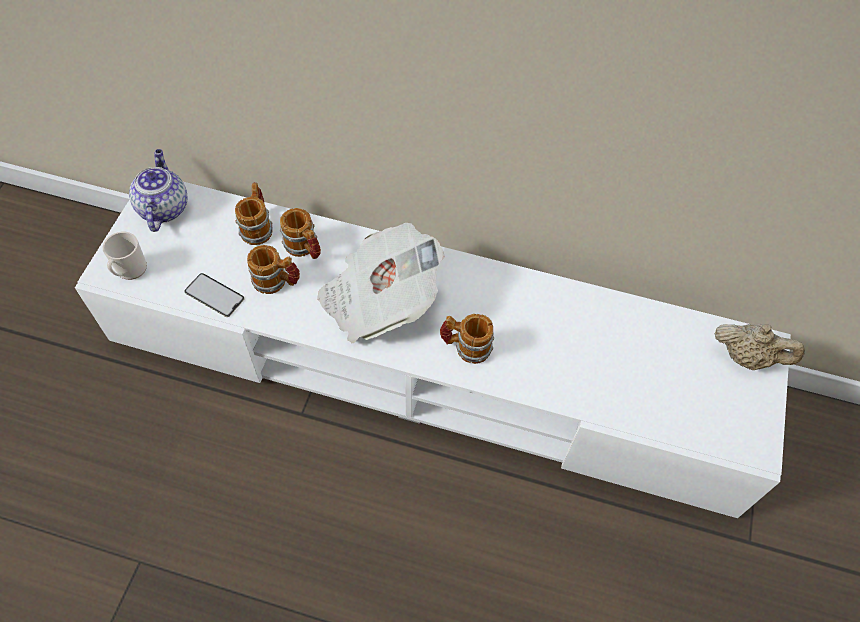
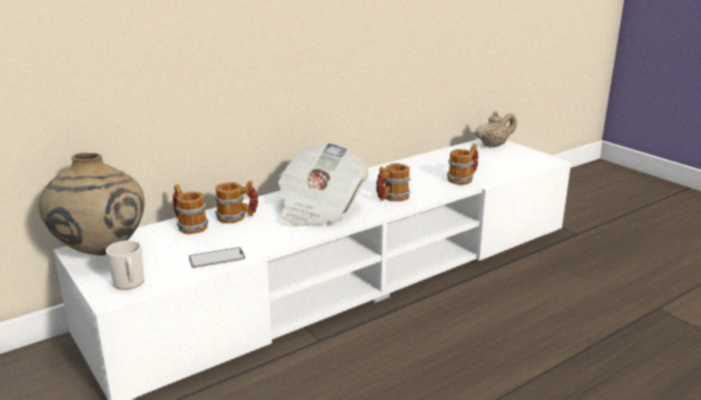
camera: 50 degrees left, 35 degrees down
(163, 207) = (100, 252): teapot -> beige vase
(276, 282) = (246, 234): mug -> mug (463, 179)

